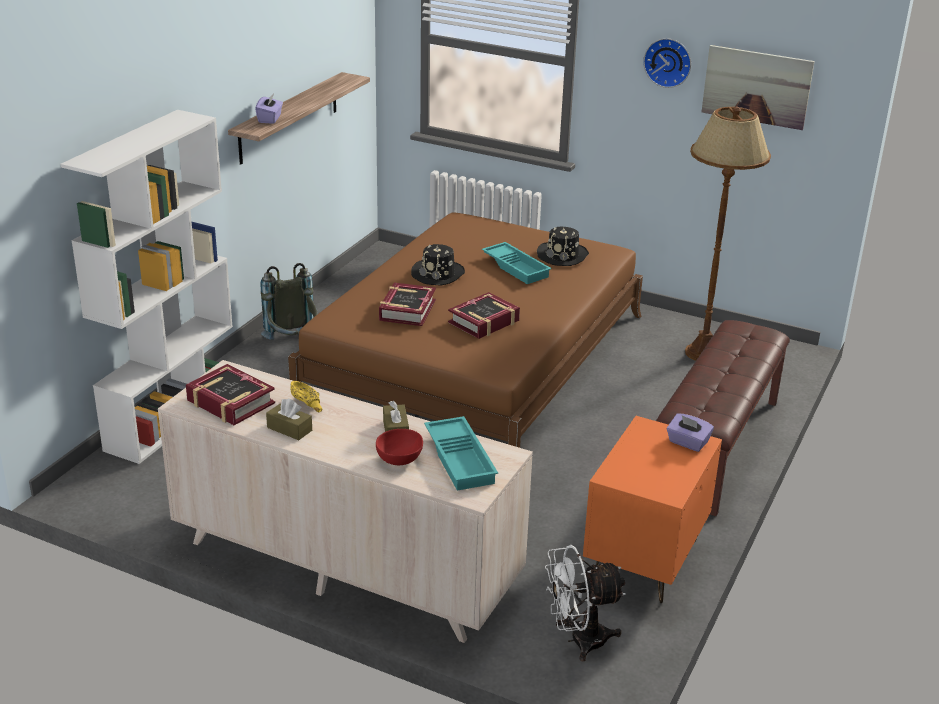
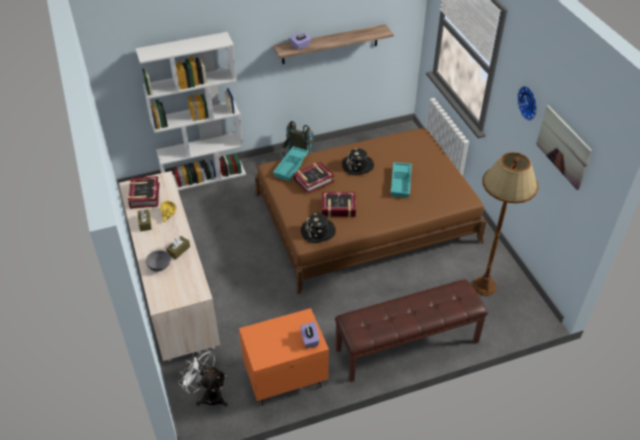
camera: 45 degrees right, 15 degrees up
(401, 460) = (160, 267): red bowl -> grey bowl
(461, 459) = (181, 282): turquoise tray -> turquoise tray (291, 166)
(563, 255) = (435, 187): black hat -> black hat (318, 231)

